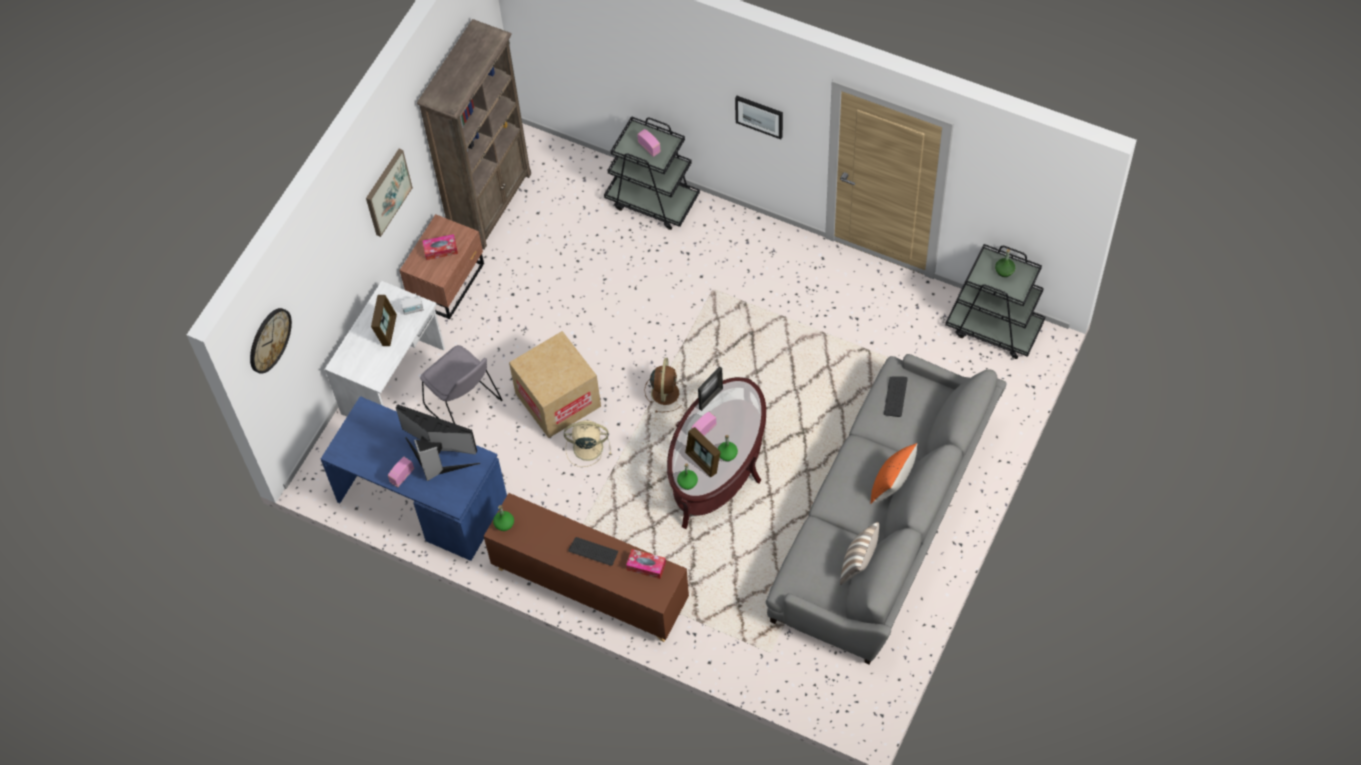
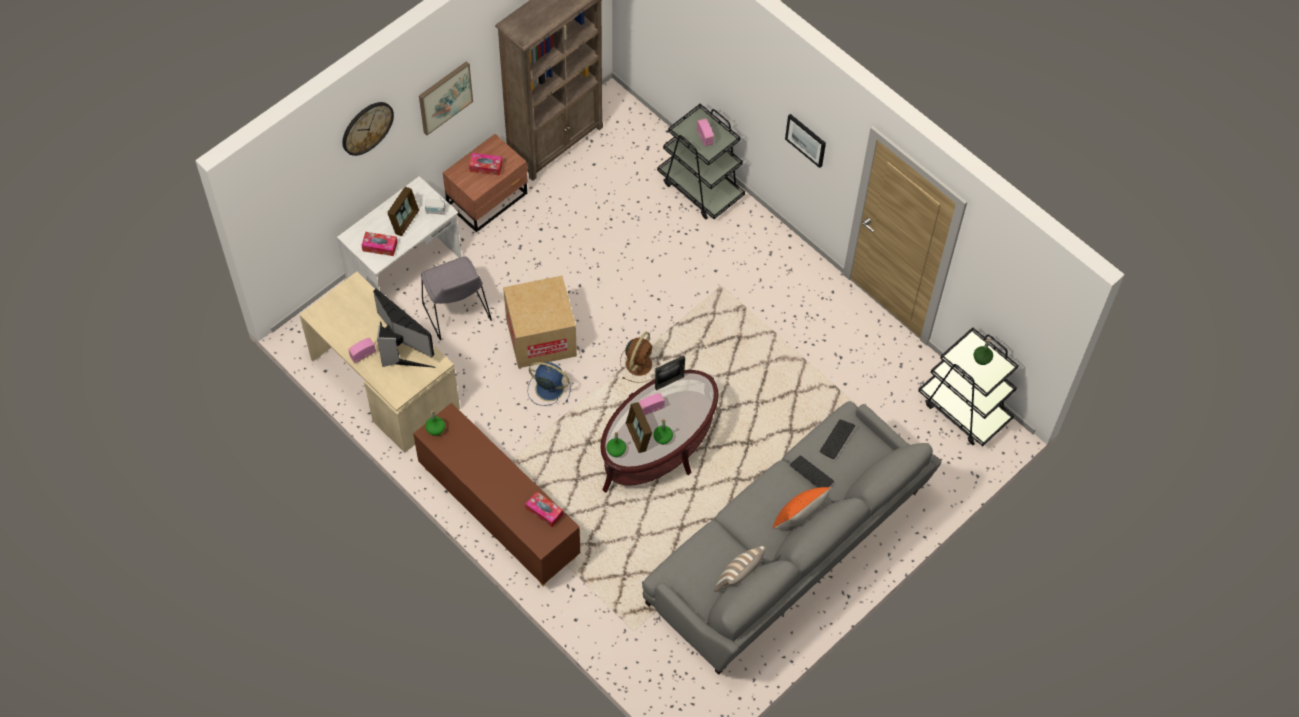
camera: 15 degrees right, 0 degrees up
(269, 340) = (281, 192): wall clock -> wall clock (367, 127)
(372, 364) = (380, 246): none -> tissue box
(420, 500) = (383, 384): blue desk -> beige desk
(586, 447) = (548, 388): beige fan -> blue fan
(593, 551) = (503, 482): keyboard -> keyboard (811, 474)

